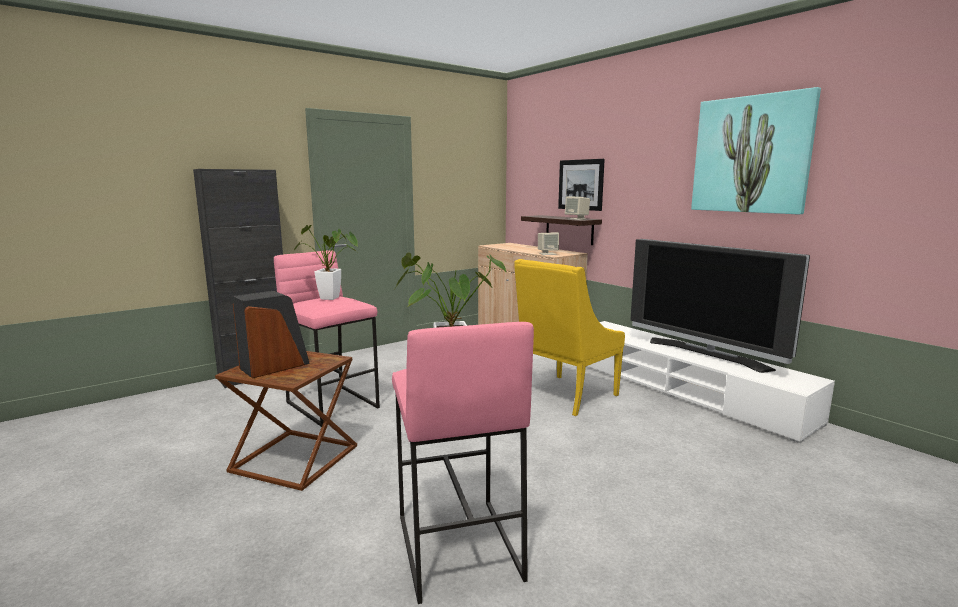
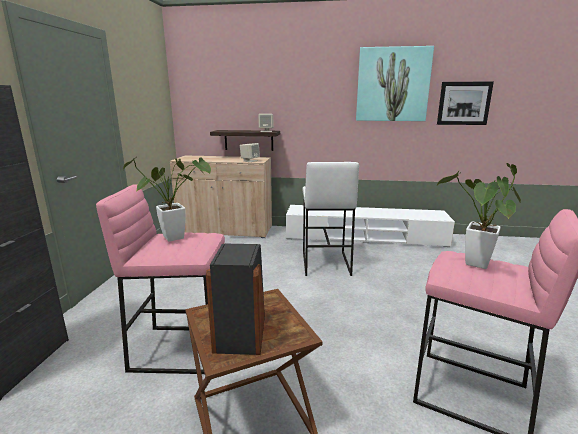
camera: 45 degrees left, 5 degrees up
(565, 396) = (325, 263): yellow armchair -> white stool
(580, 184) = (257, 104): picture -> picture (464, 103)
(707, 354) = (379, 211): television -> none

